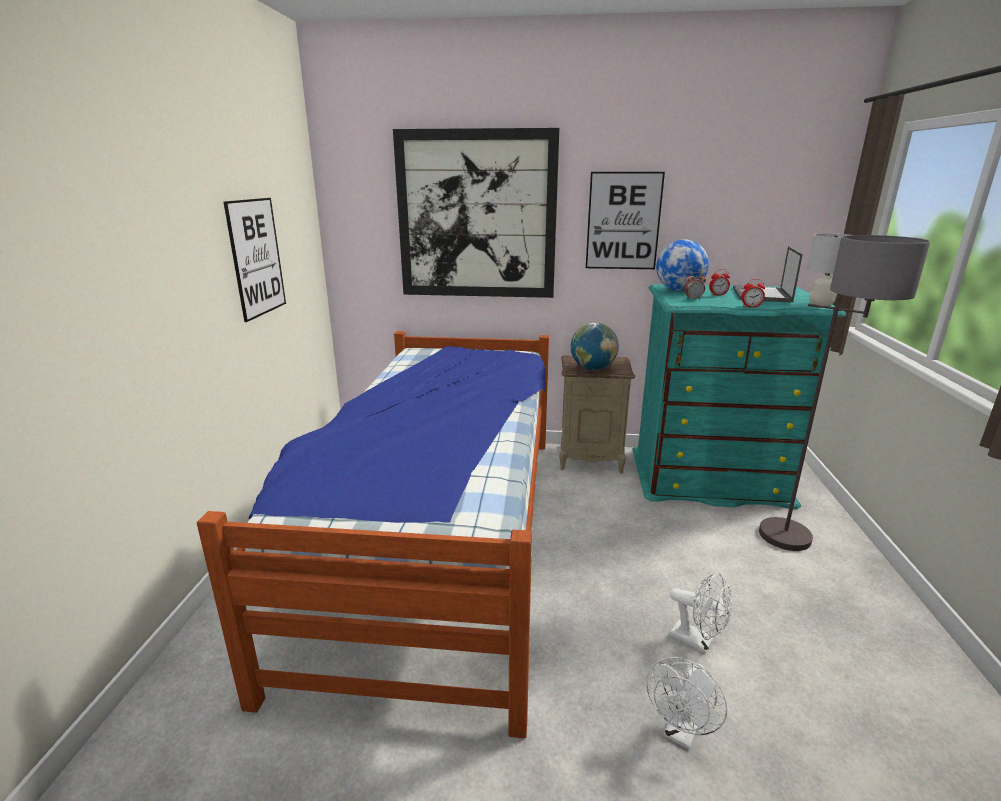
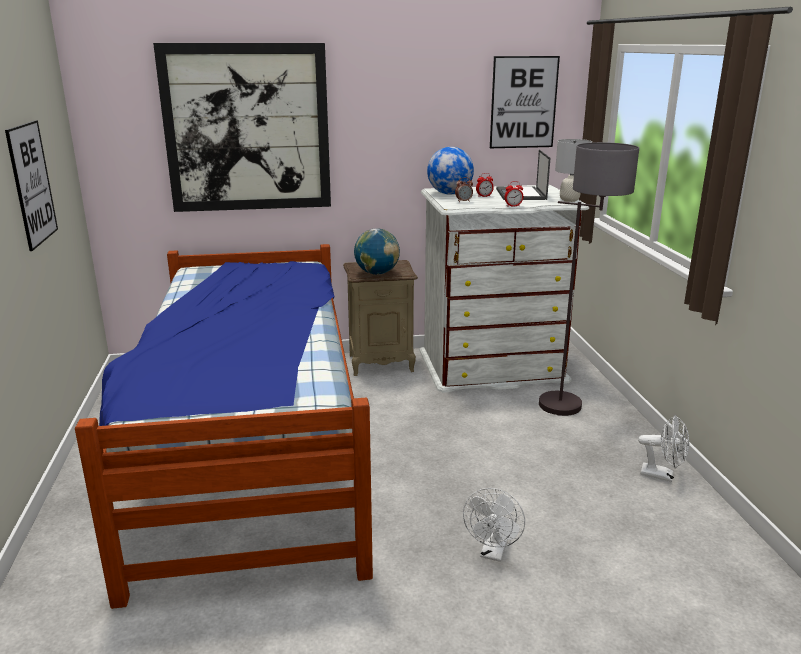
camera: 15 degrees left, 0 degrees up
(623, 221) = (392, 130): picture -> picture (523, 102)
(698, 641) = (498, 491): white fan -> white fan (662, 475)
(710, 476) = (493, 365): turquoise dresser -> white dresser

